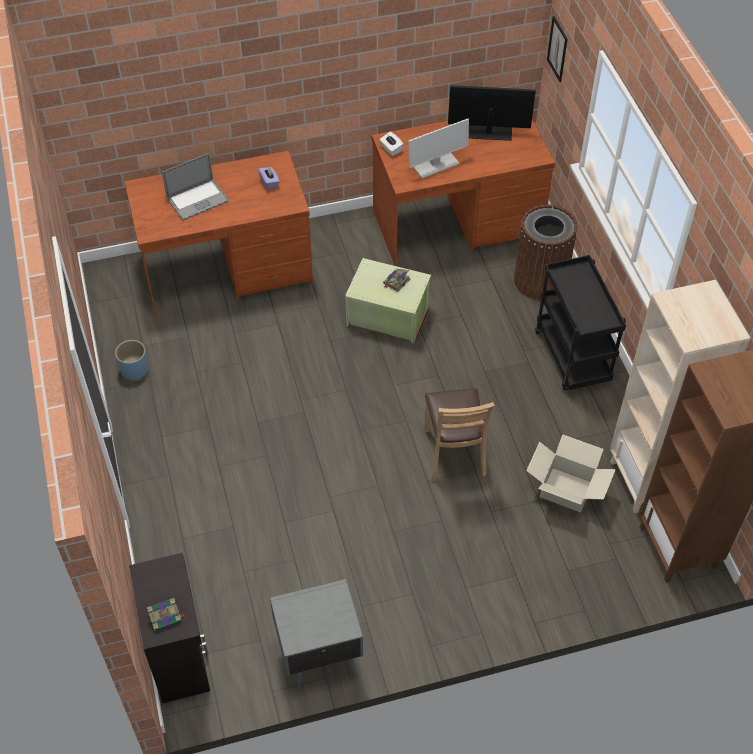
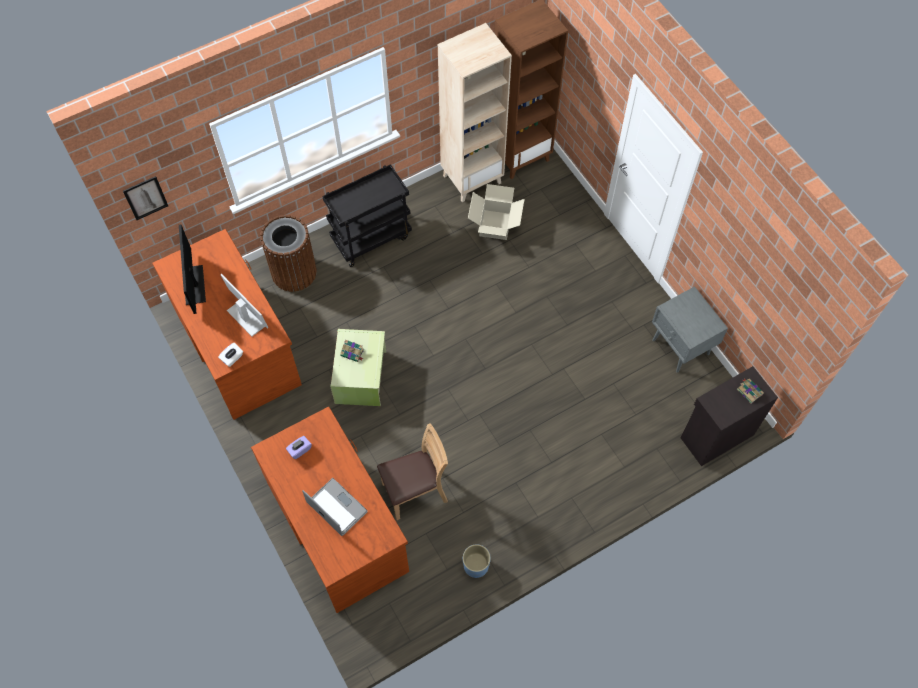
camera: 105 degrees left, 10 degrees up
(454, 453) = (486, 300): brown chair -> brown chair (415, 491)

